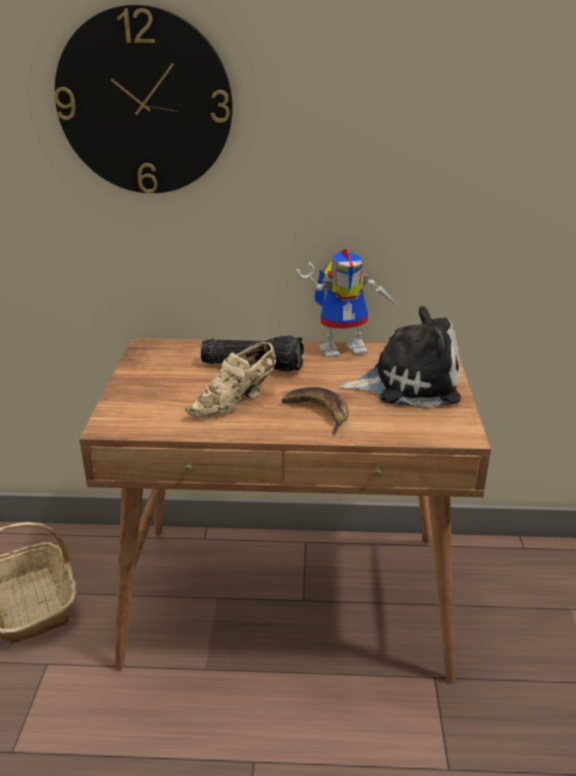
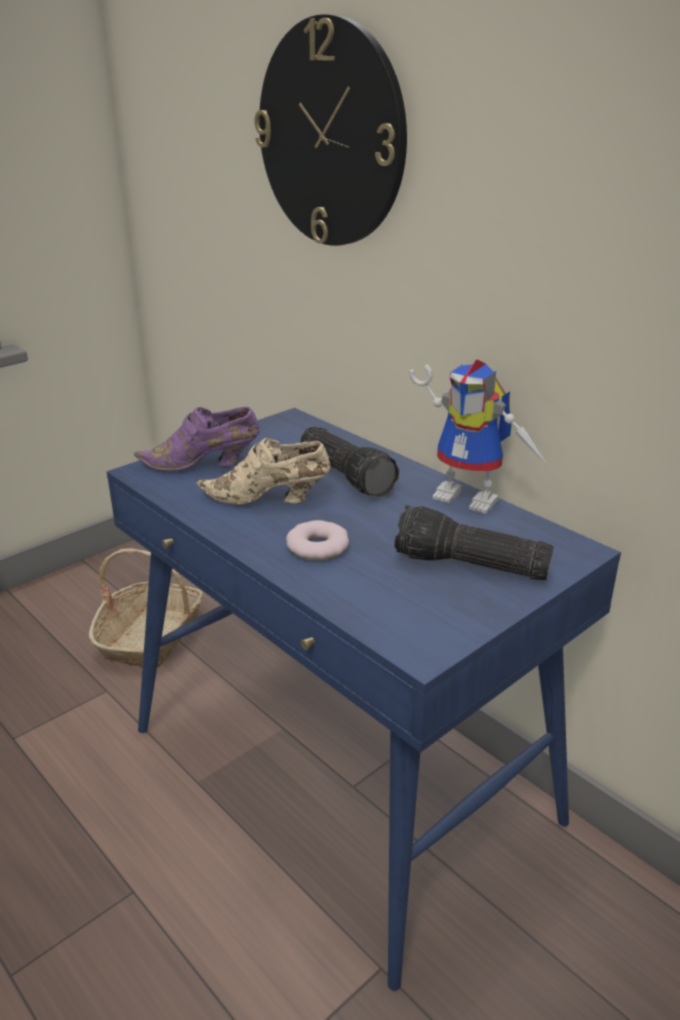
camera: 45 degrees right, 0 degrees up
(147, 401) = (204, 464): none -> purple shoe
(289, 598) = (342, 775): brown desk -> blue desk
(318, 413) = (317, 546): banana -> donut
(408, 383) = (469, 566): plush toy -> flashlight

